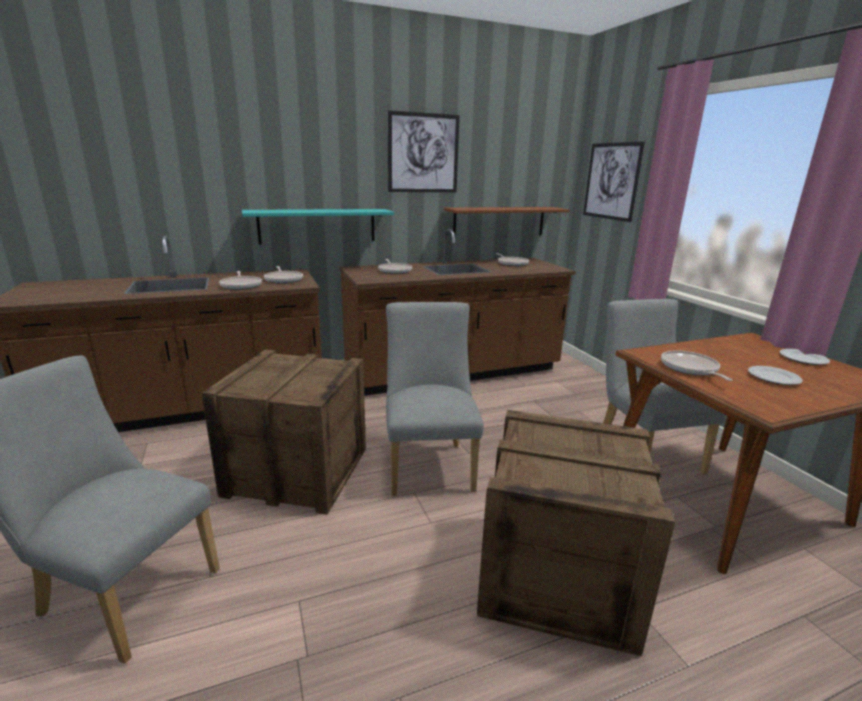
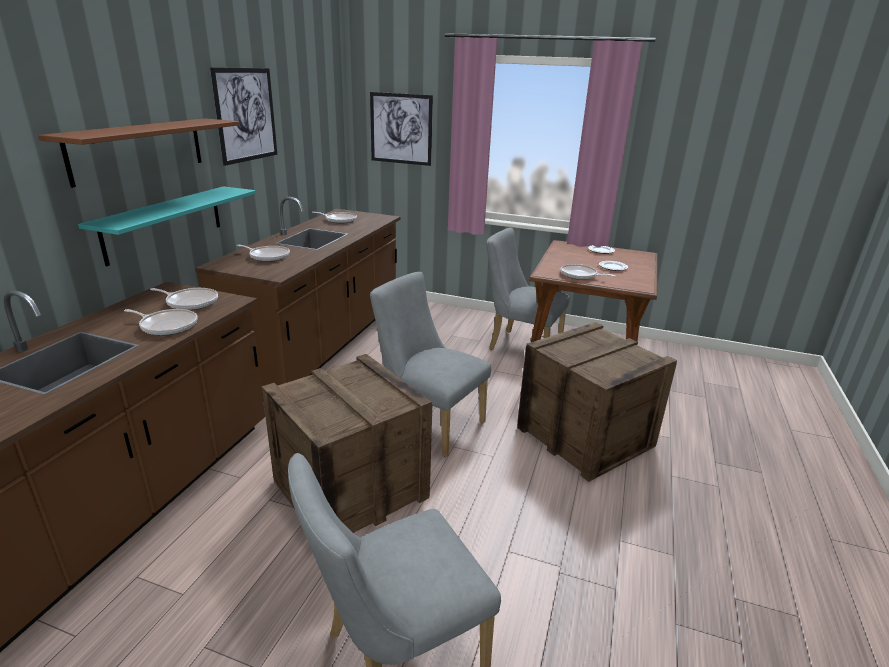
camera: 50 degrees left, 5 degrees up
(499, 221) = (309, 178): brown shelf -> brown shelf (139, 149)

